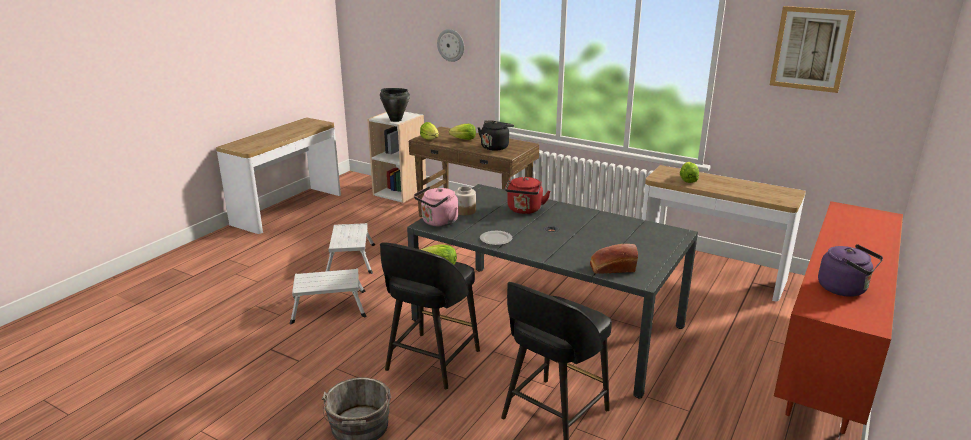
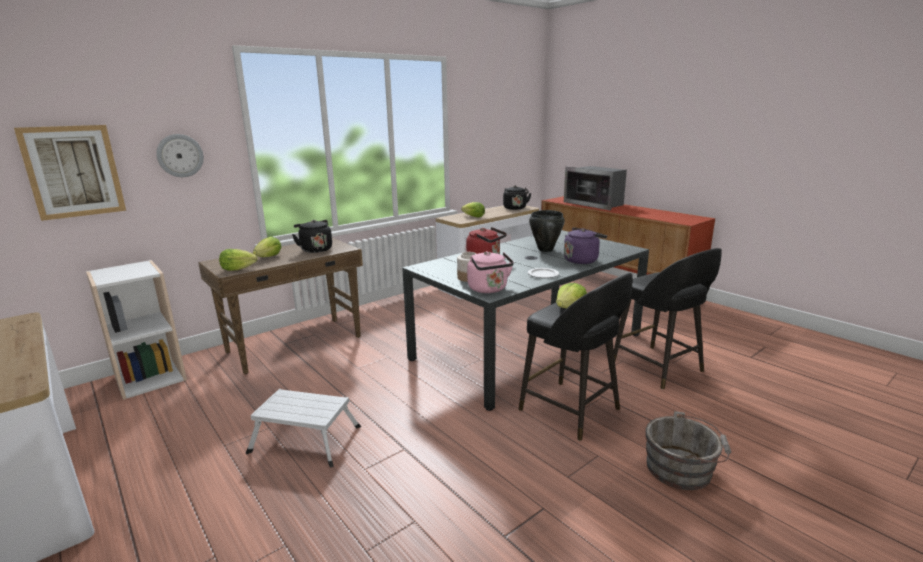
camera: 70 degrees left, 5 degrees down
(328, 307) = (421, 470): white step ladder -> none
(395, 120) = (140, 273): black cooking pot -> black cooking pot (545, 250)
(611, 268) = (611, 252): bread -> none
(768, 195) = (515, 208): none -> black kettle
(810, 49) = (494, 110): picture -> picture (73, 171)
(845, 289) = (660, 215): purple kettle -> purple kettle (582, 260)
(860, 237) = (595, 204): none -> microwave

